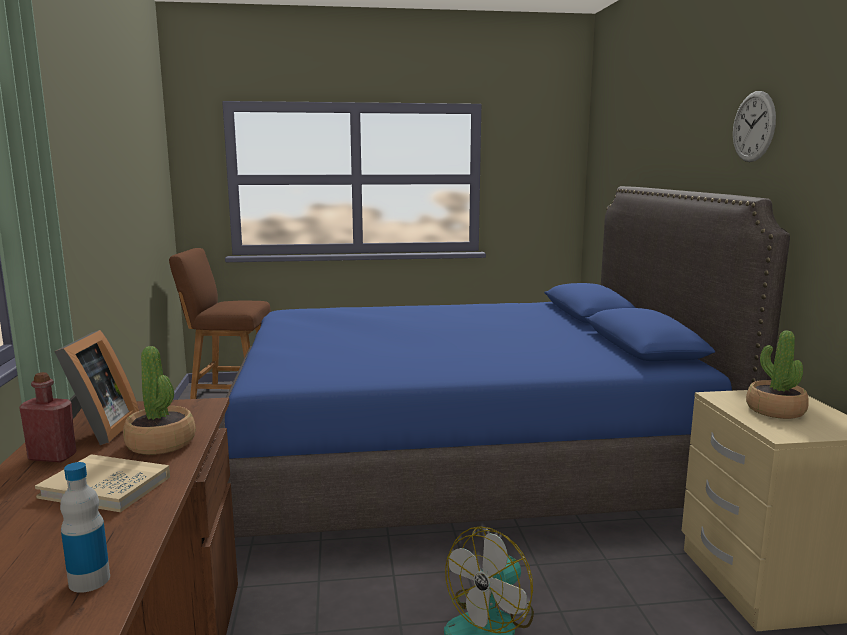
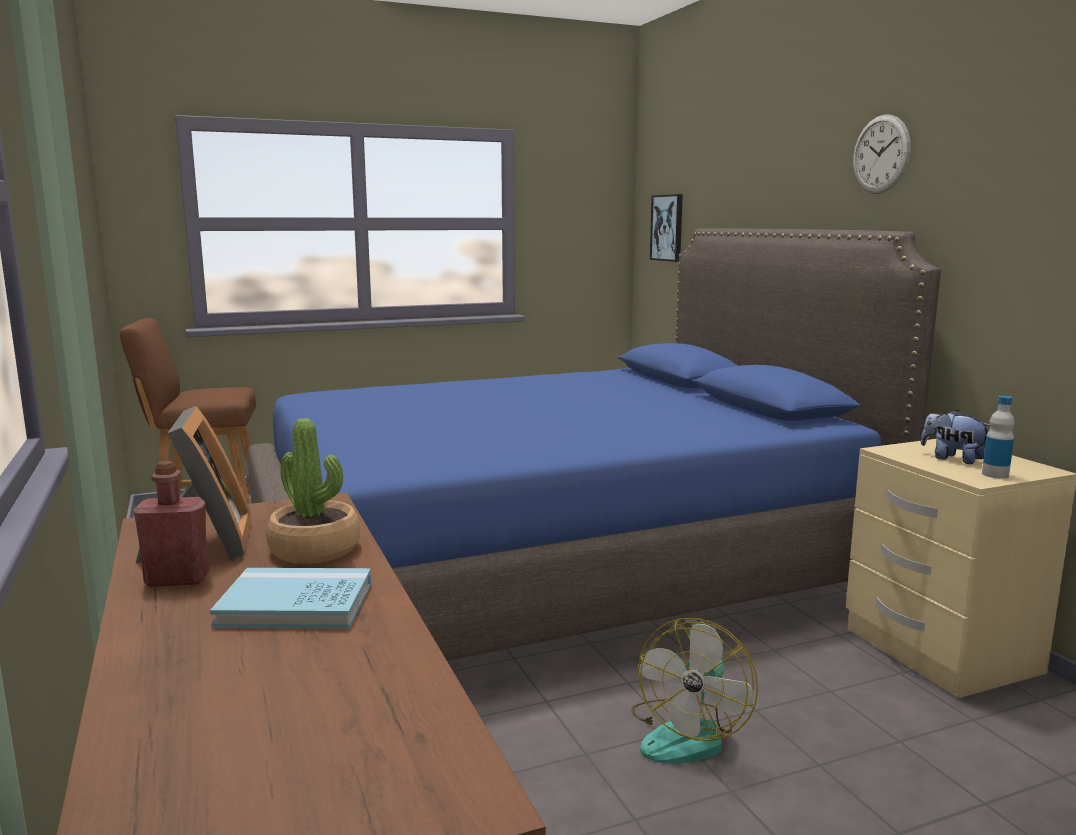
camera: 15 degrees left, 0 degrees up
(89, 580) = (396, 705): bottle -> bottle (995, 474)
(105, 487) = (296, 604): beige book -> blue book
(606, 183) = (667, 228): none -> picture
(775, 410) = (952, 459): potted plant -> plush toy

